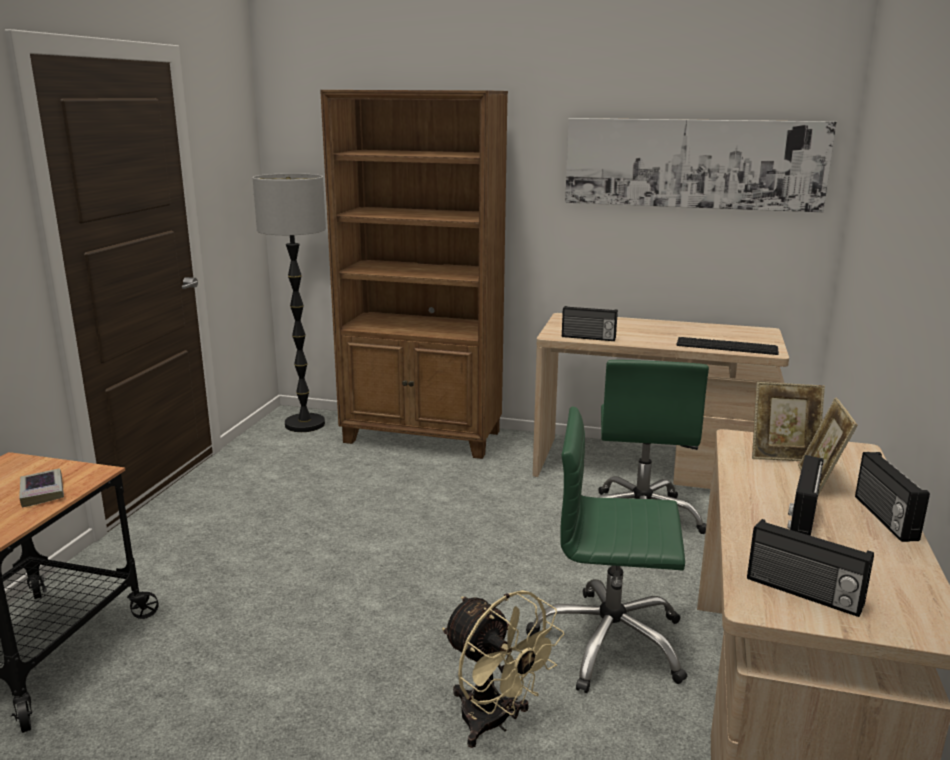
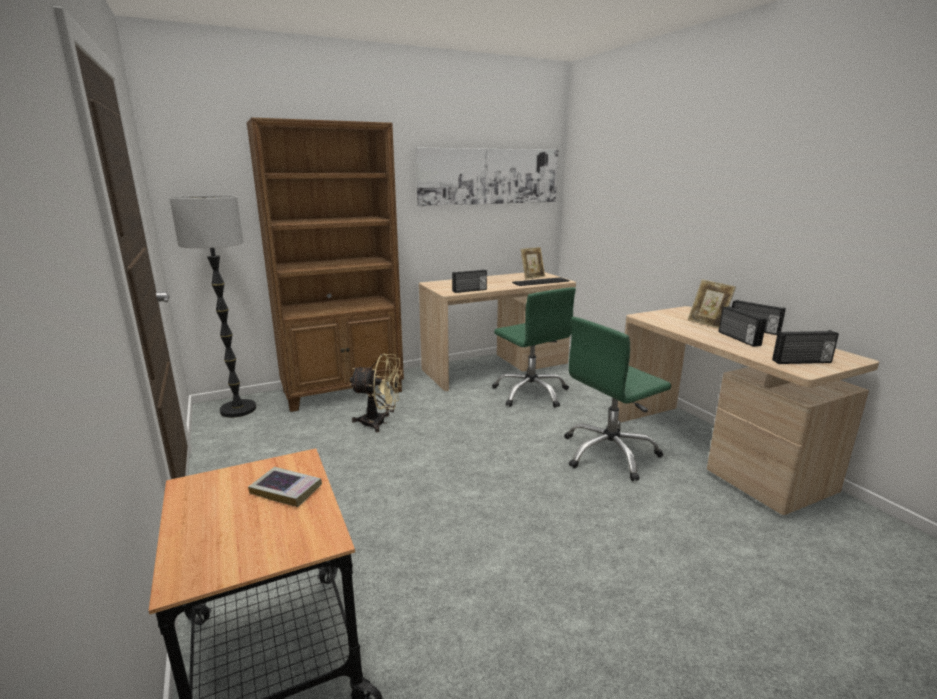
camera: 40 degrees left, 0 degrees up
(494, 723) = (626, 515): beige fan -> beige fan (379, 423)
(783, 456) = (673, 318): picture frame -> picture frame (532, 277)

